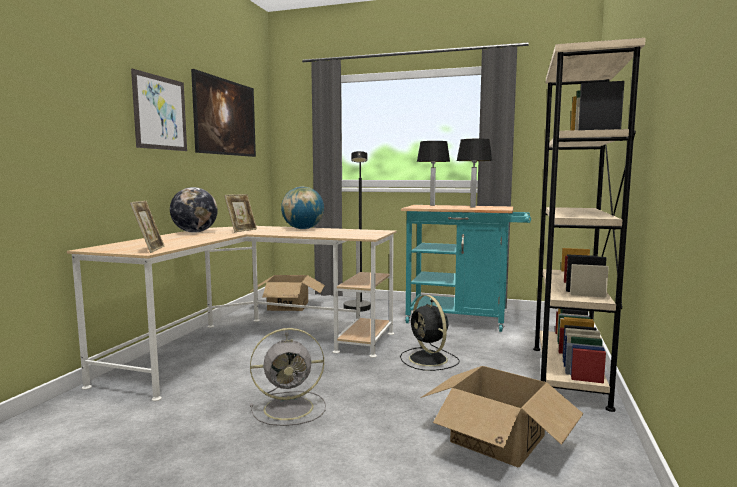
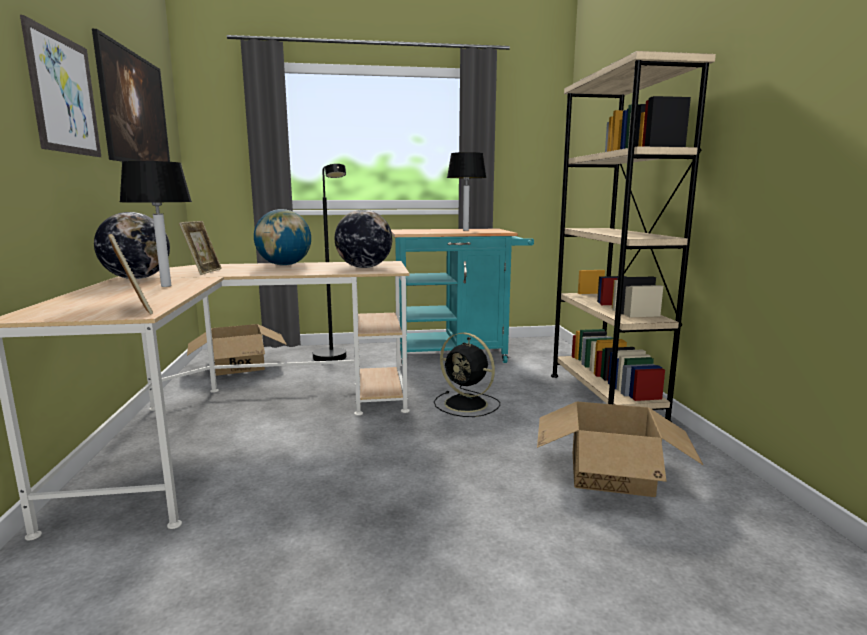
camera: 25 degrees left, 5 degrees up
(291, 408) = (374, 492): grey fan -> none
(353, 233) = (364, 267): none -> globe
(432, 205) = (415, 229): table lamp -> table lamp (165, 286)

